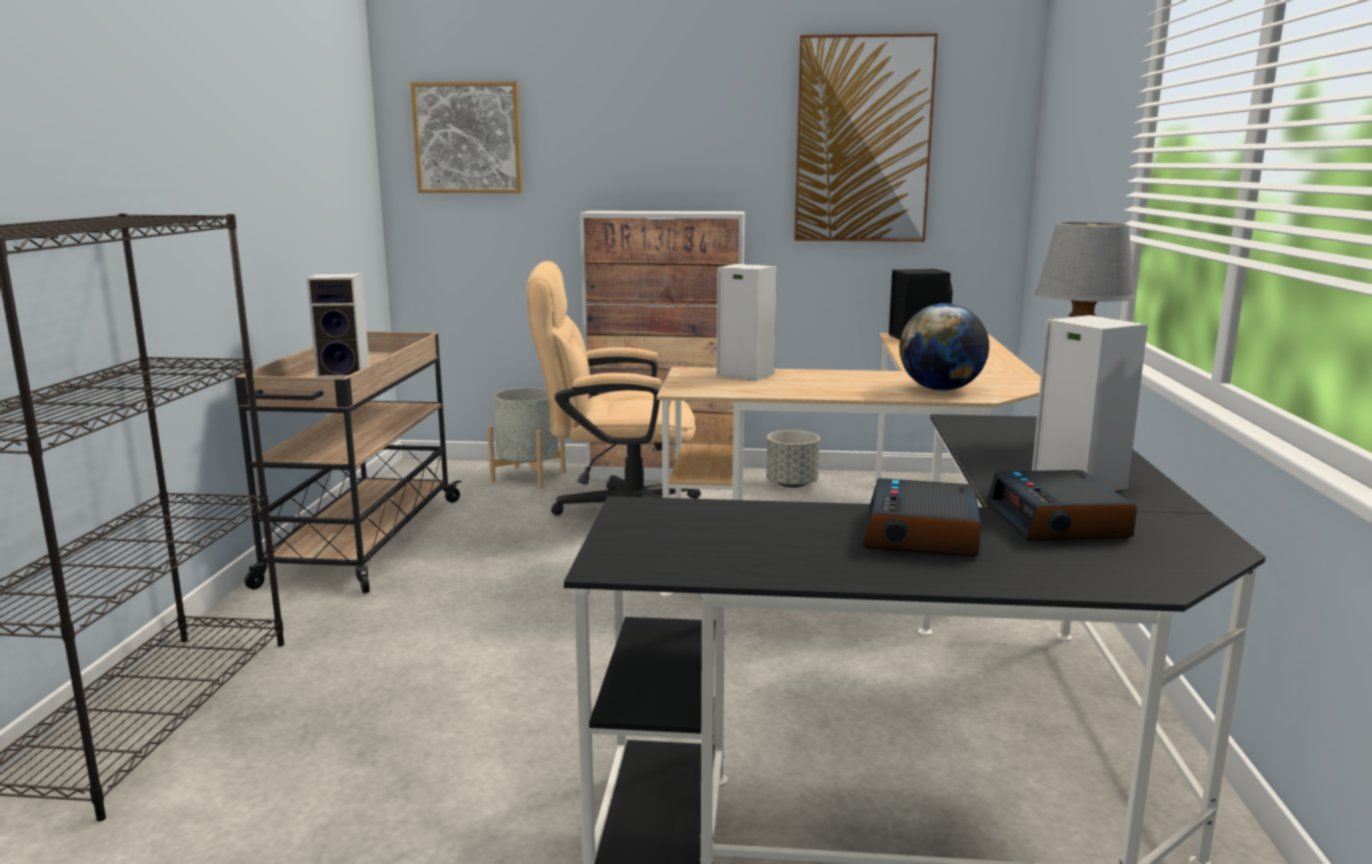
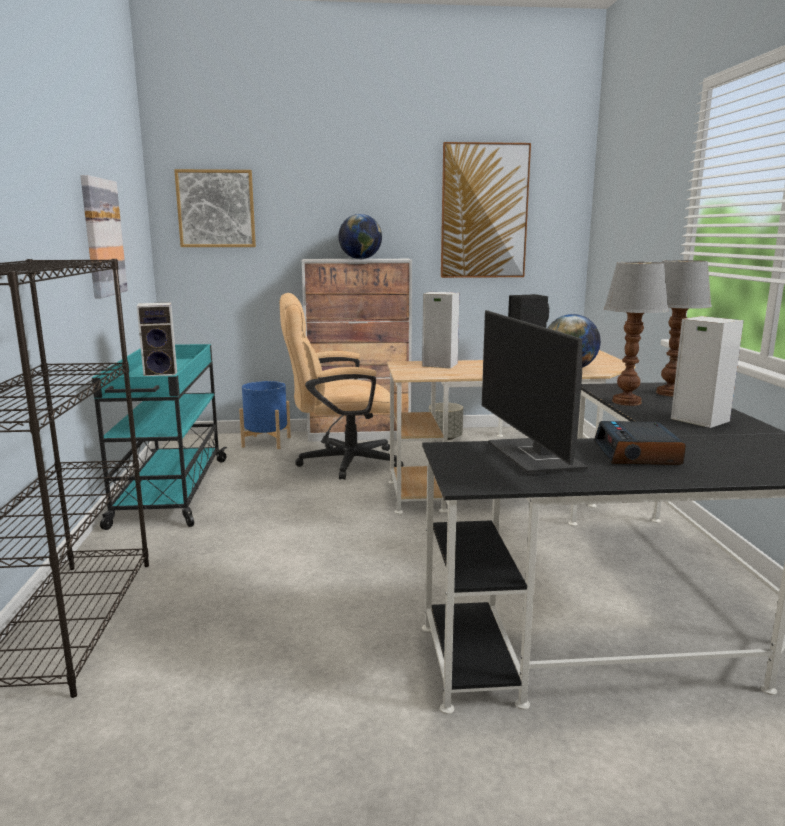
camera: 10 degrees left, 0 degrees up
(278, 181) = (102, 237): none -> picture
(363, 541) = (170, 492): beige cart -> turquoise cart
(528, 476) = (266, 442): grey planter -> blue planter
(668, 212) = (360, 259): none -> globe
(756, 530) = (536, 457): none -> monitor
(985, 447) = (627, 402): none -> table lamp
(1058, 522) = (709, 442): alarm clock -> none

